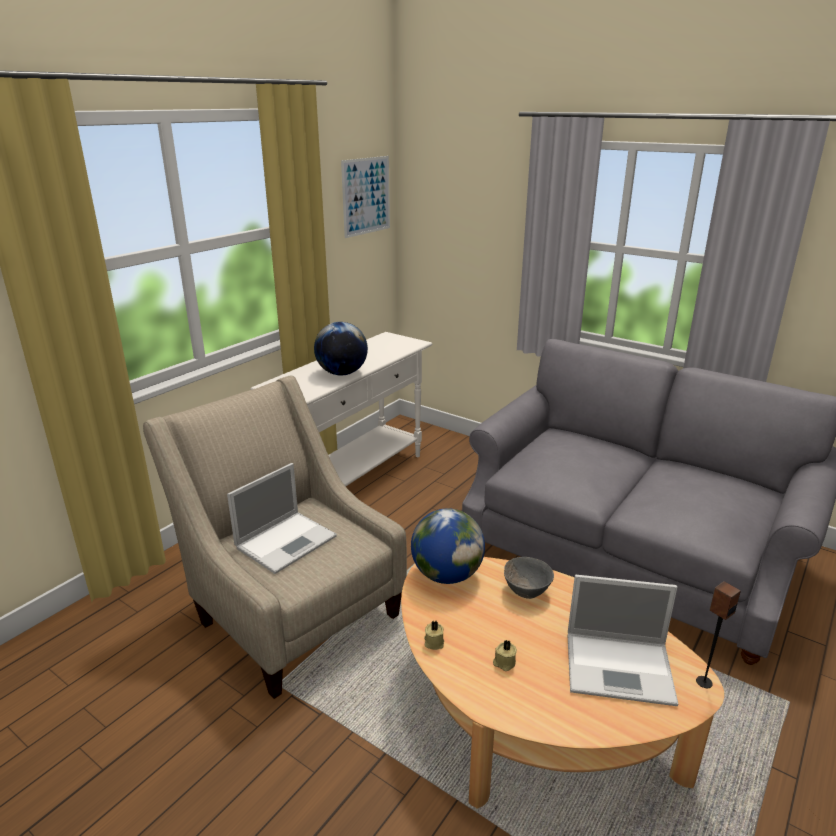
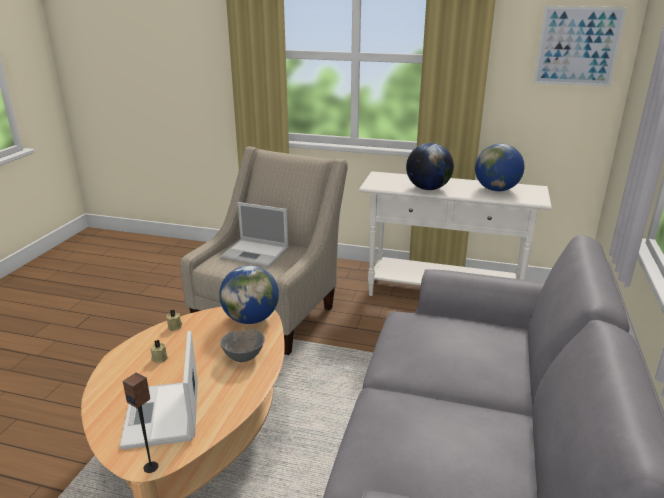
camera: 70 degrees right, 0 degrees up
(375, 349) = (496, 190): none -> globe

